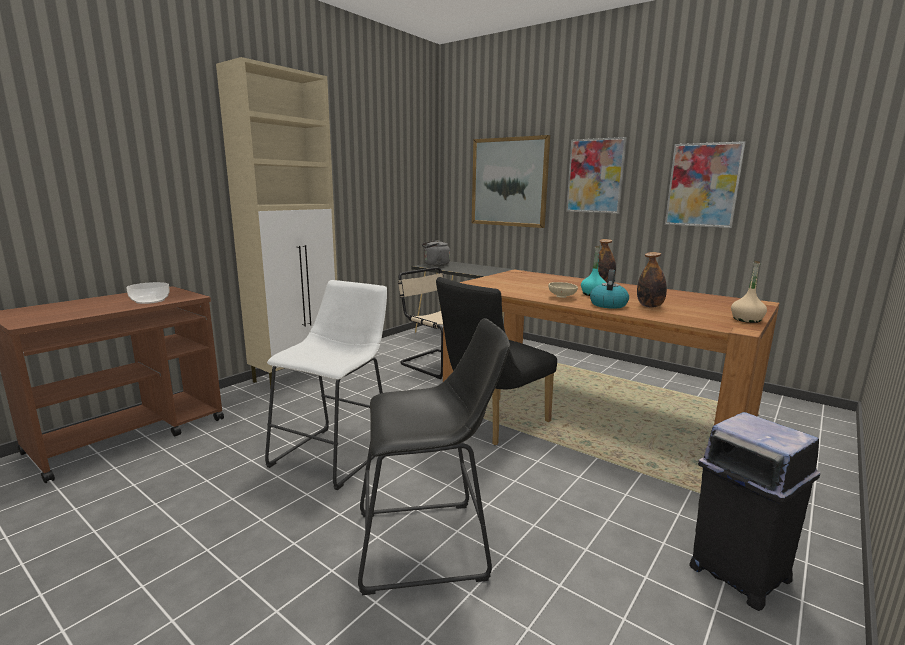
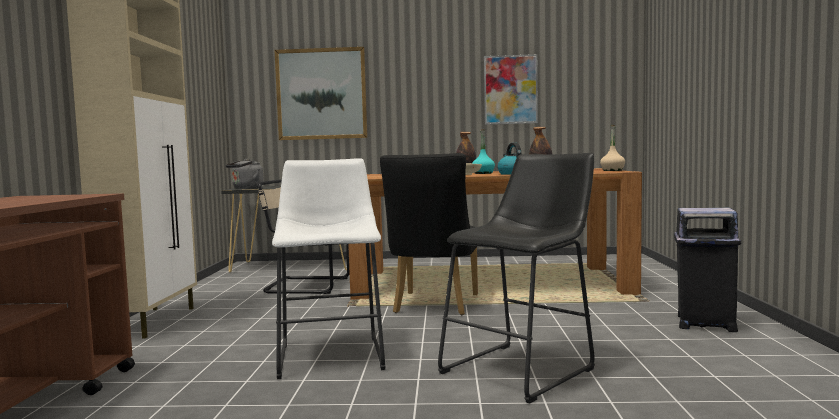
camera: 35 degrees left, 10 degrees down
(150, 301) = (54, 198): bowl -> none
(595, 176) = (415, 85): picture -> none

